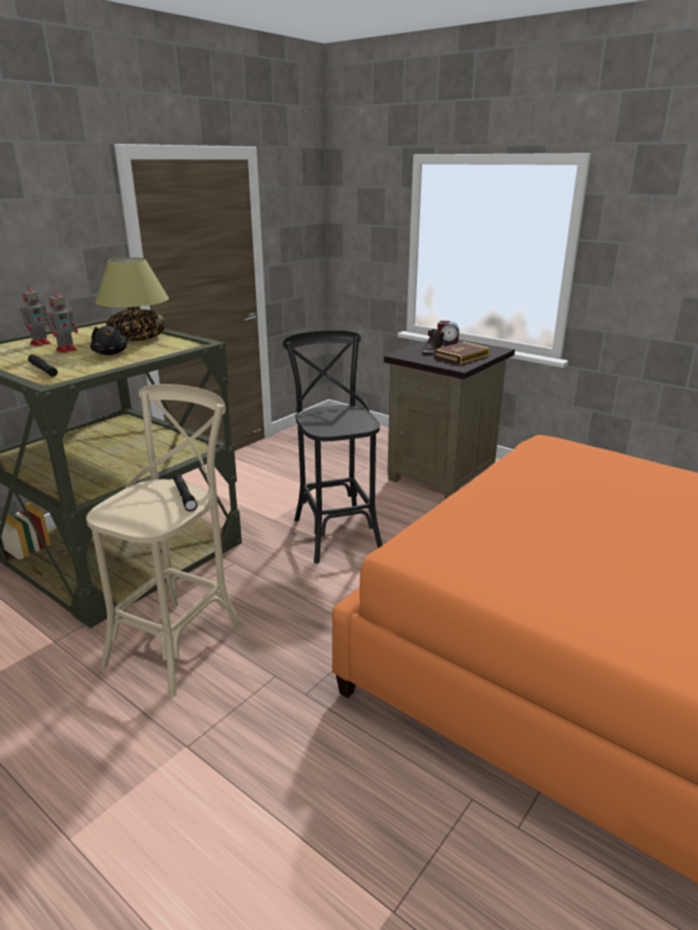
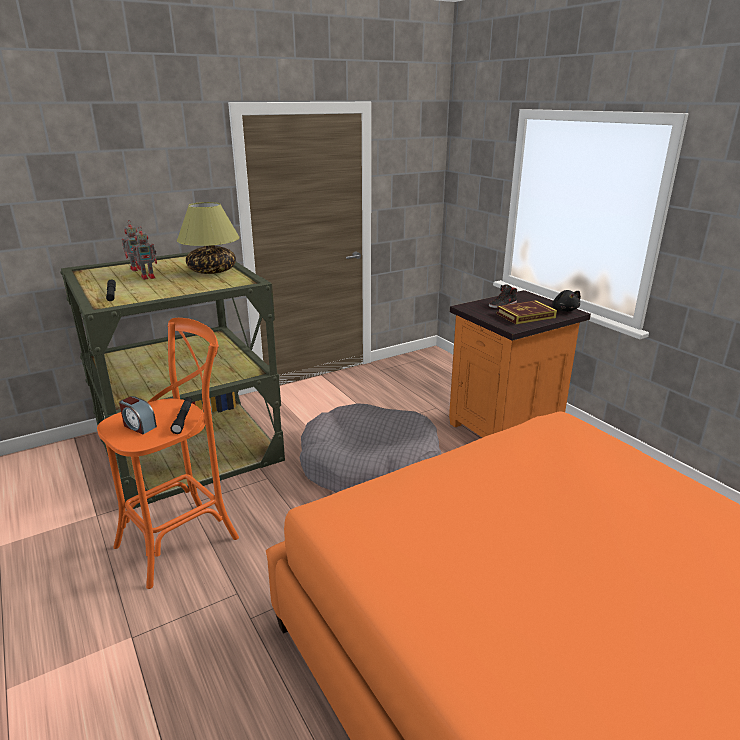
camera: 20 degrees right, 0 degrees up
(110, 353) = (175, 284): black plush toy -> black plush toy (564, 310)
(179, 641) = (183, 539): beige stool -> orange stool
(336, 531) = (370, 466): black stool -> grey dog bed
(443, 475) = (506, 428): beige cabinet -> orange cabinet
(447, 340) = (527, 296): alarm clock -> alarm clock (139, 426)

